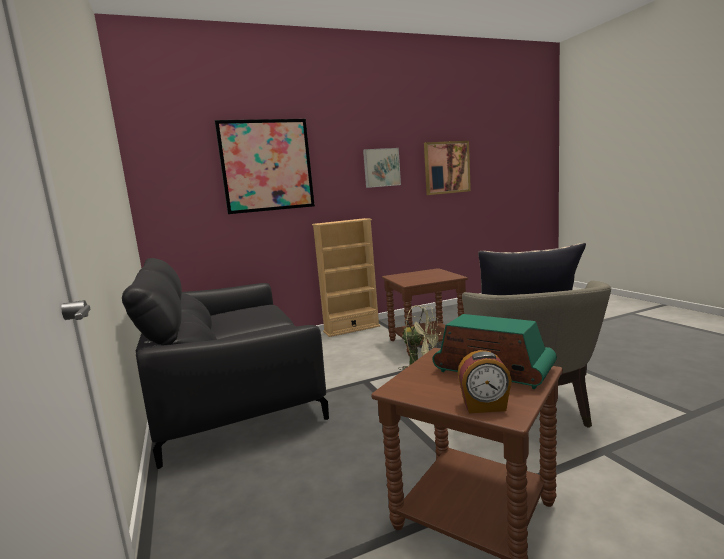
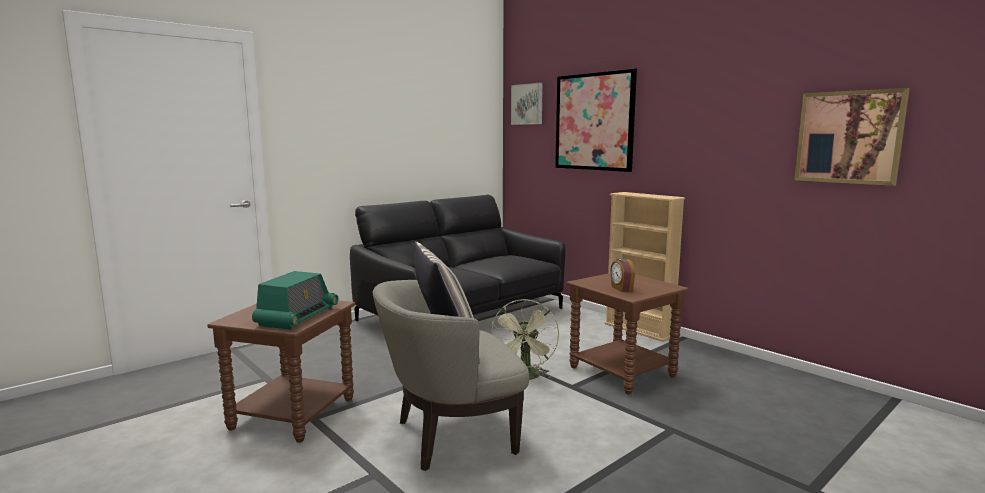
camera: 70 degrees right, 0 degrees up
(381, 167) = (724, 131): picture -> picture (528, 104)
(484, 407) = (242, 316): alarm clock -> alarm clock (621, 288)

